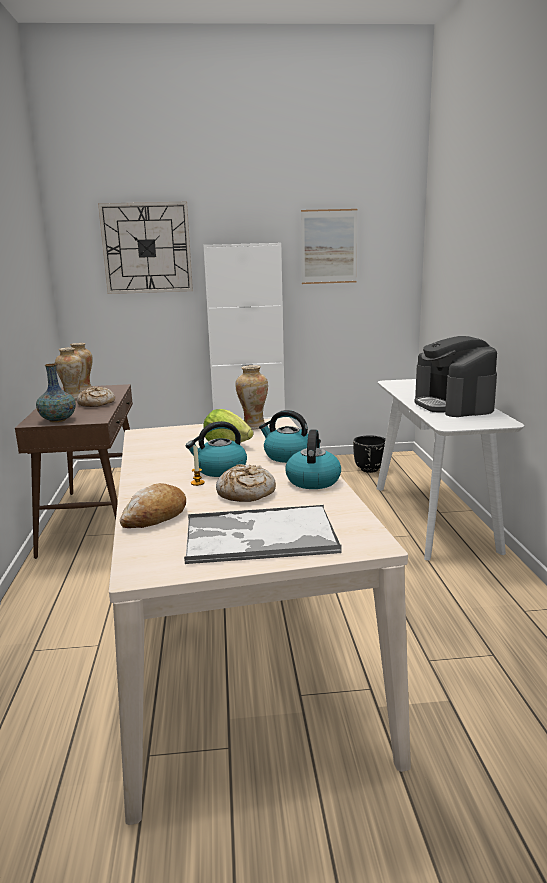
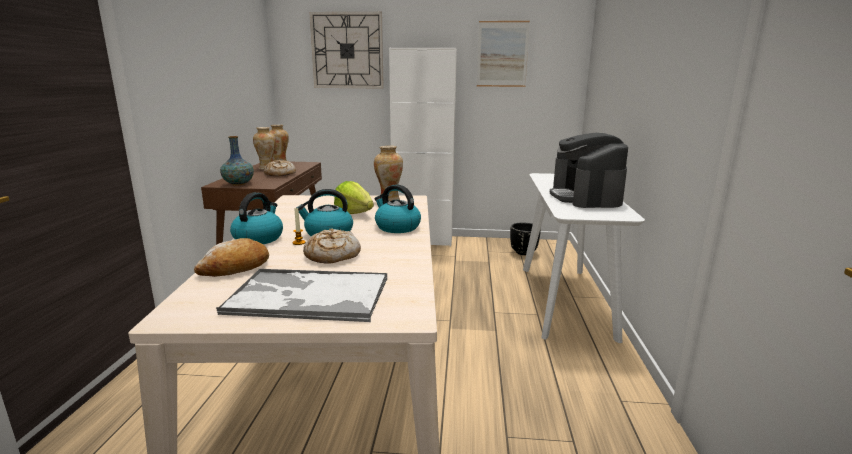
camera: 10 degrees right, 0 degrees up
(313, 480) = (401, 250): kettle -> kettle (258, 238)

